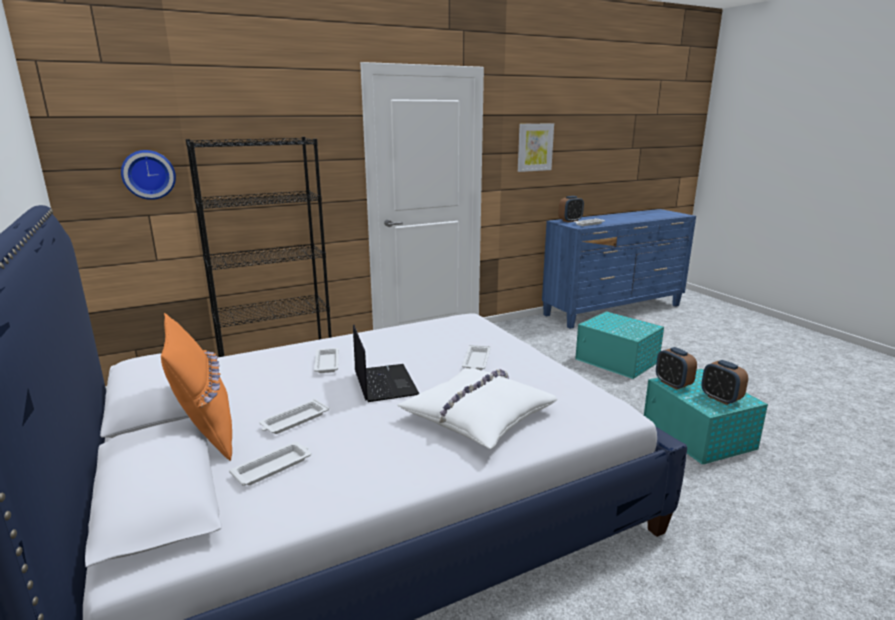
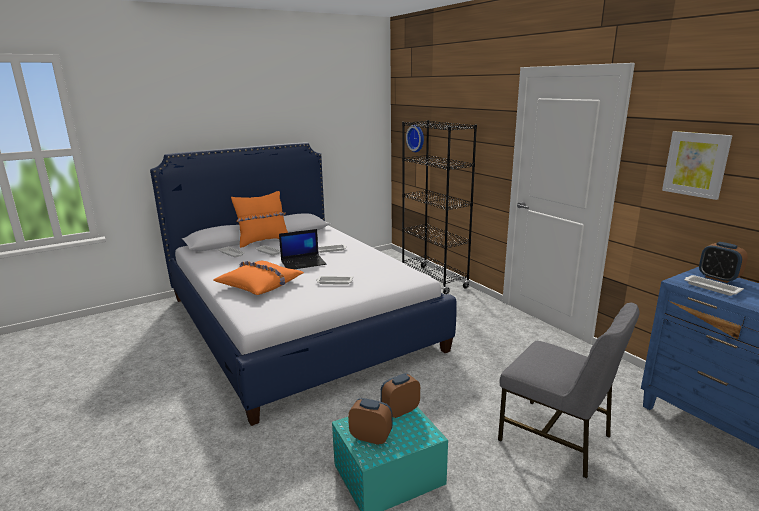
camera: 85 degrees right, 0 degrees up
(477, 416) = (260, 284): white pillow -> orange pillow
(617, 361) = (556, 438): turquoise storage box -> grey chair
(720, 398) = (371, 437): alarm clock -> alarm clock turned 60 degrees clockwise

